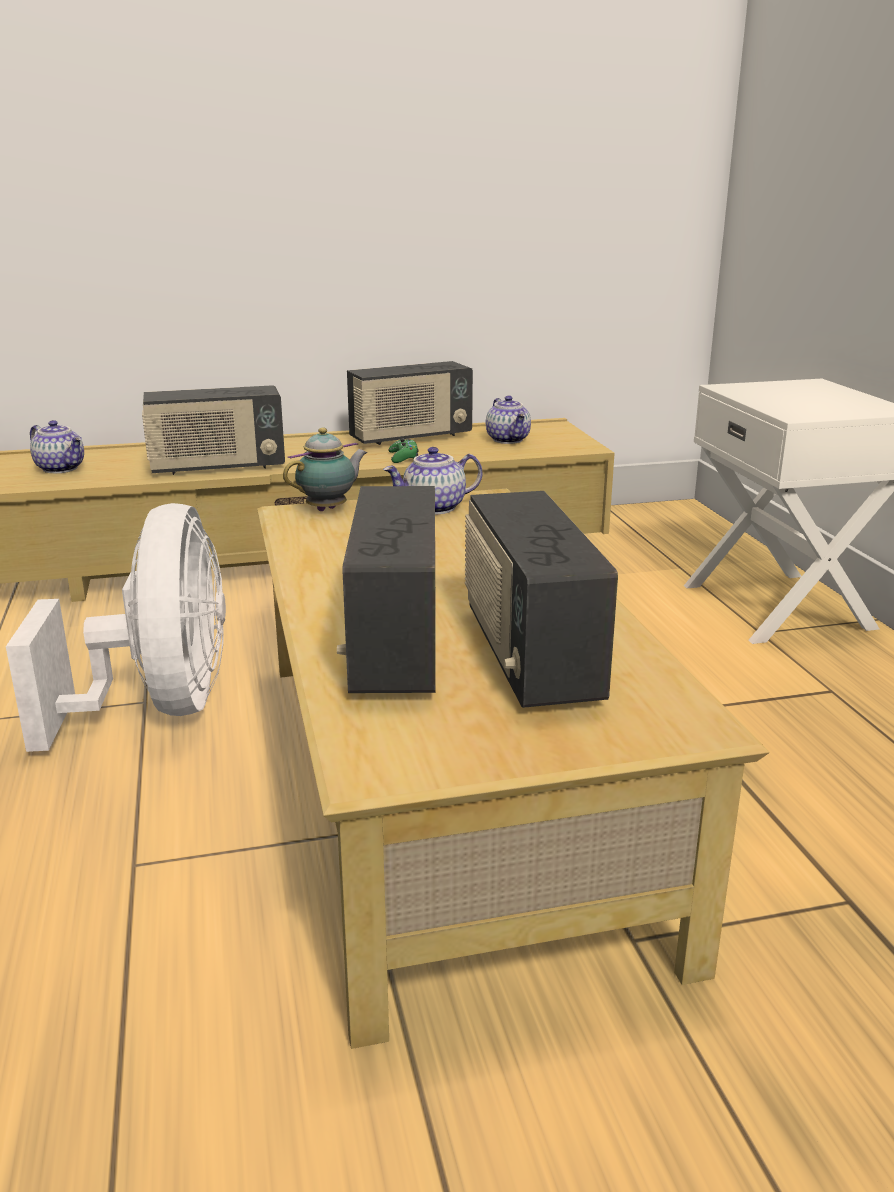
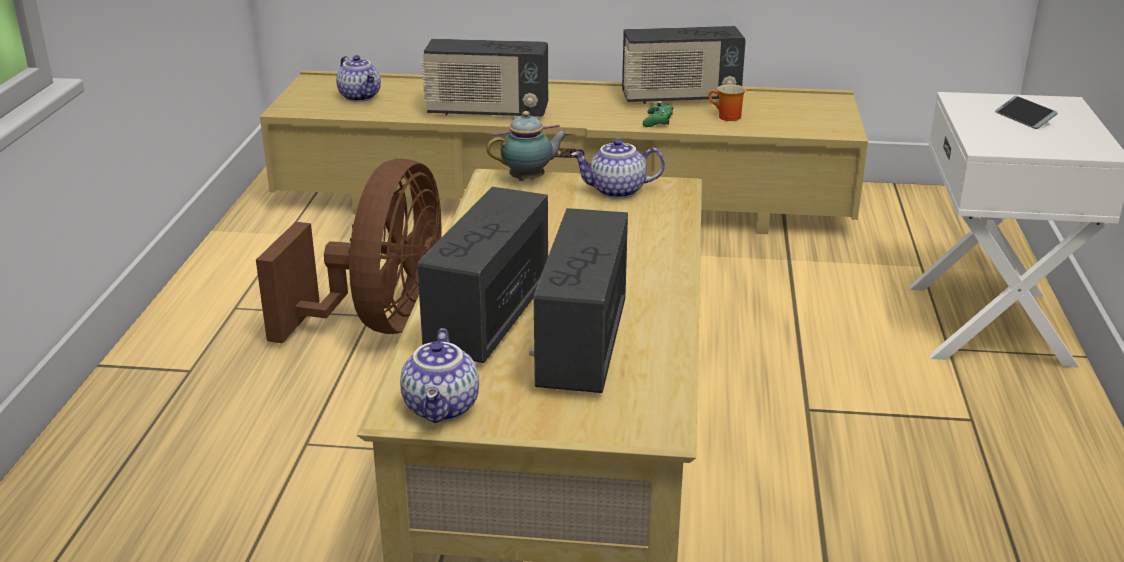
camera: 20 degrees right, 5 degrees up
(160, 707) = (380, 322): white fan -> brown fan
(467, 448) = (726, 117): none -> mug
(509, 440) = (774, 112): teapot -> teapot (443, 408)
(798, 395) = (1024, 118): none -> phone

